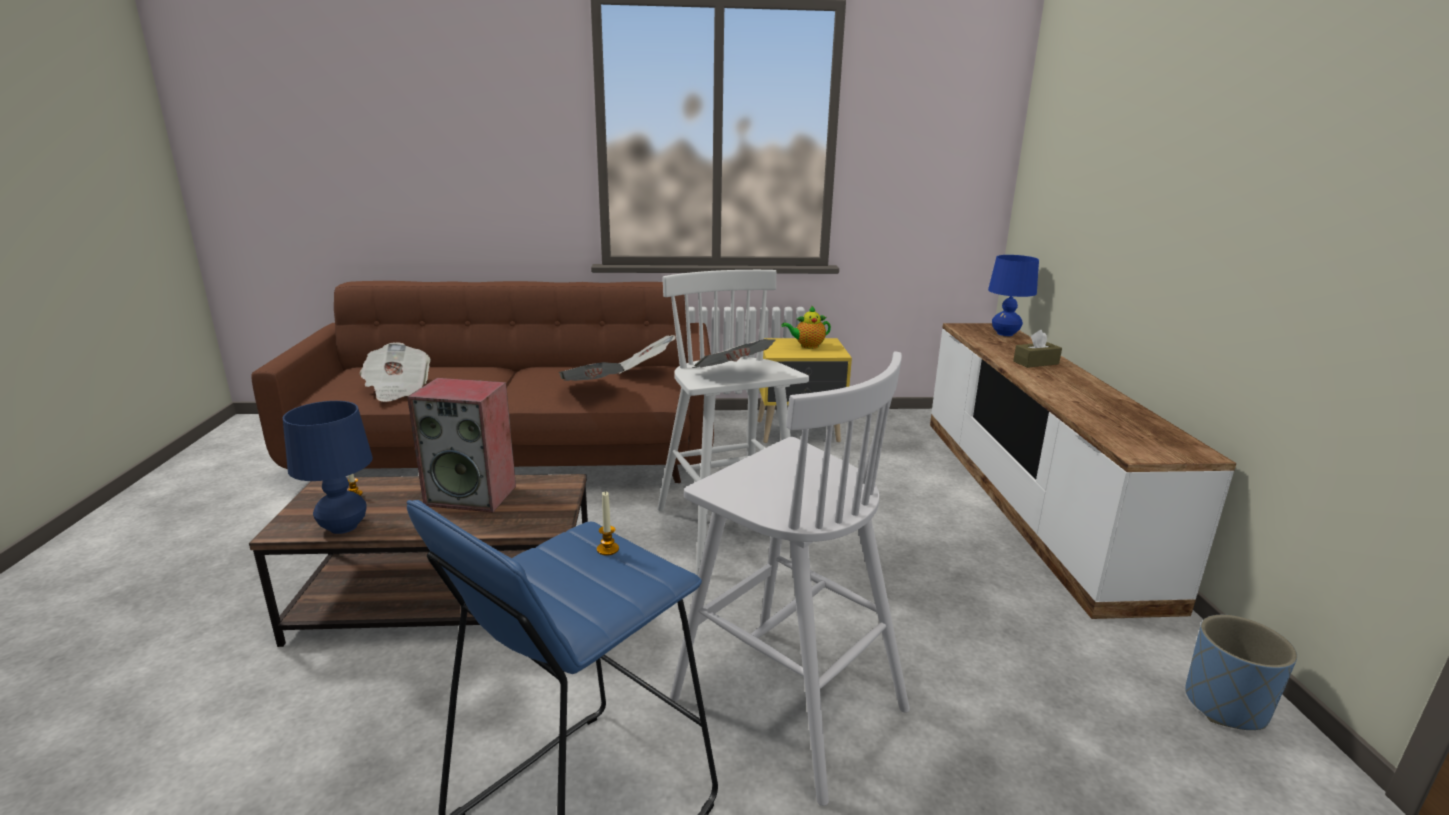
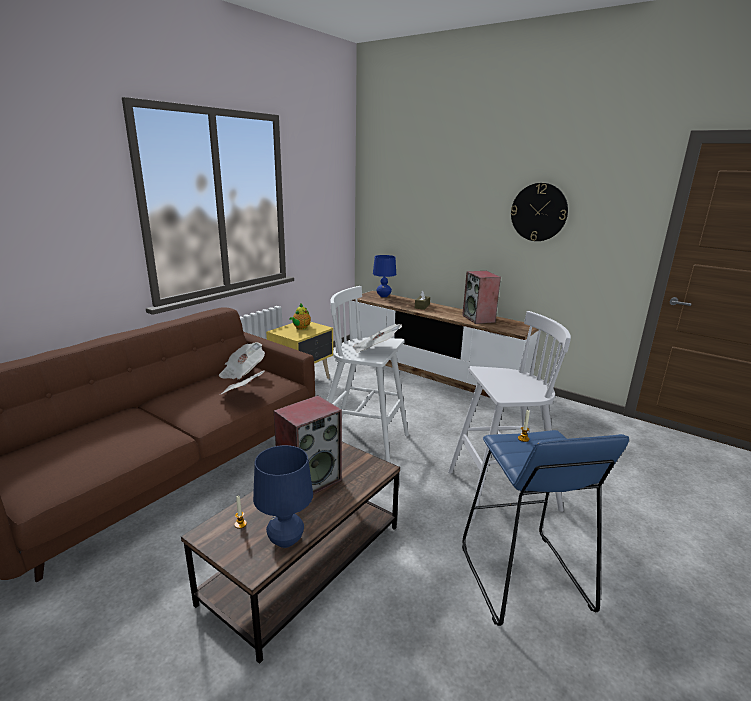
camera: 50 degrees left, 0 degrees up
(397, 389) = (96, 454): newspaper -> none
(1103, 409) = (479, 319): none -> speaker
(1225, 706) = (574, 412): blue planter -> none
(1288, 170) = (539, 212): none -> wall clock

